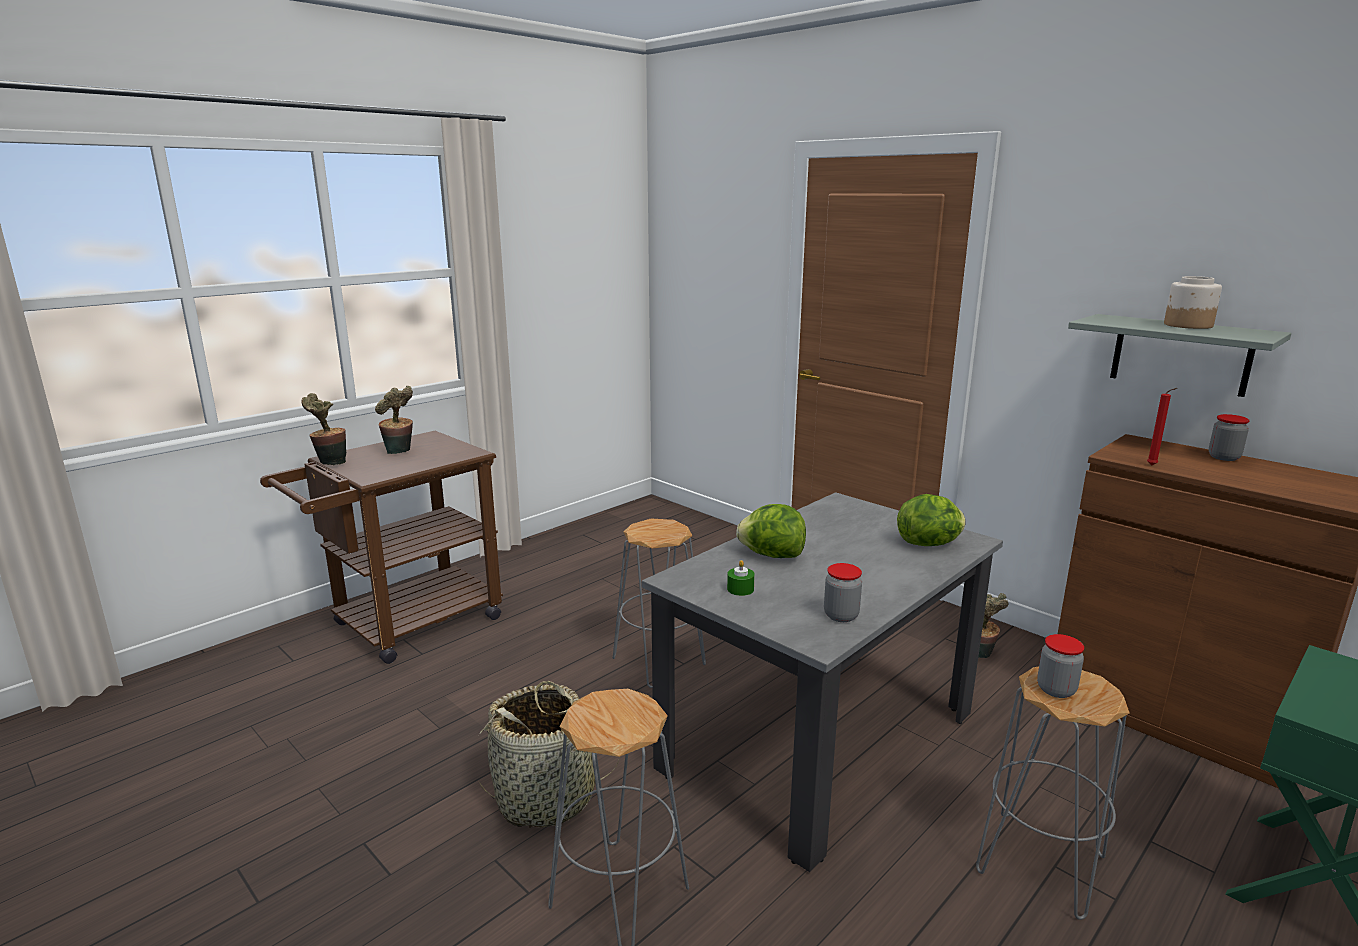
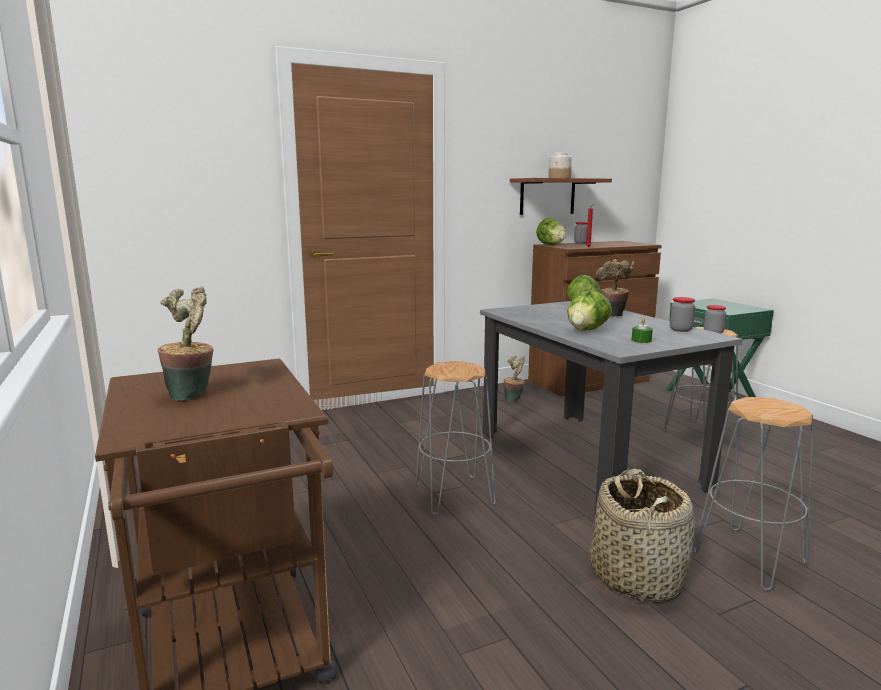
camera: 70 degrees left, 5 degrees down
(330, 463) = (175, 431): potted plant -> potted plant (612, 316)
(1130, 443) = (550, 245): none -> lettuce
(1180, 354) = (547, 196): grey shelf -> brown shelf

